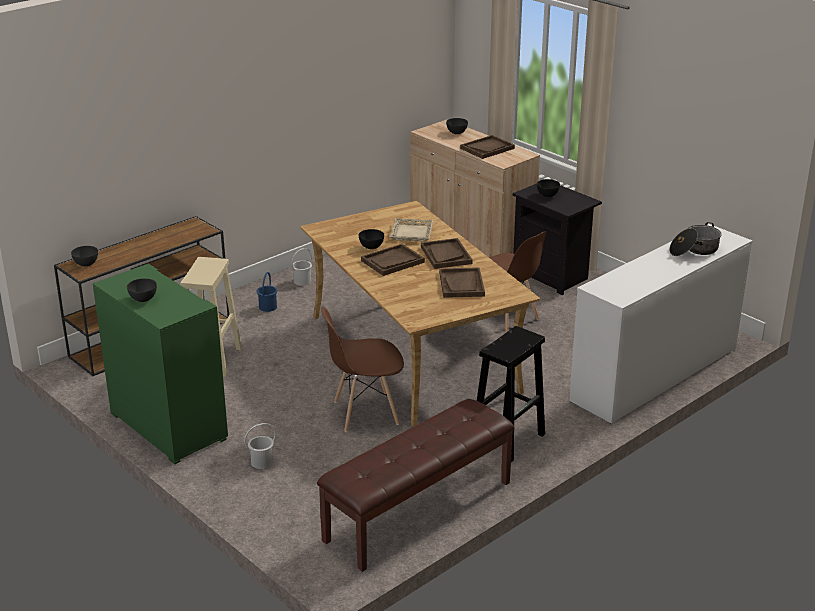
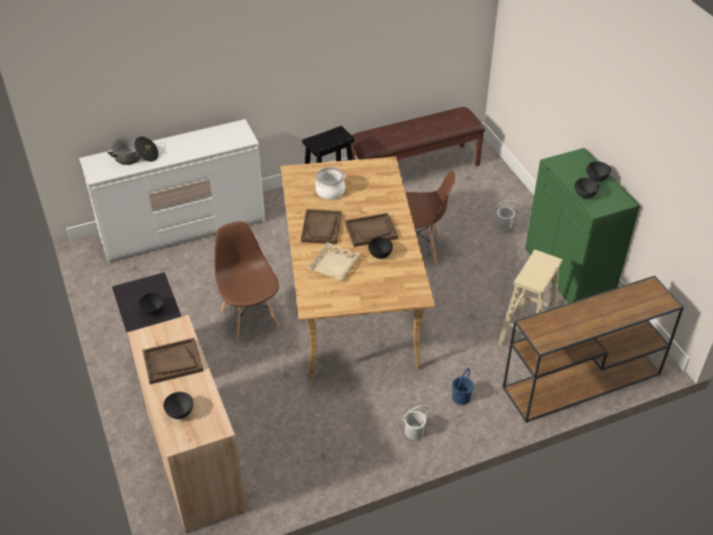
camera: 160 degrees left, 15 degrees up
(86, 264) = (651, 300): grey bowl -> grey bowl (585, 195)
(461, 284) = (330, 191): brown tray -> cooking pot

